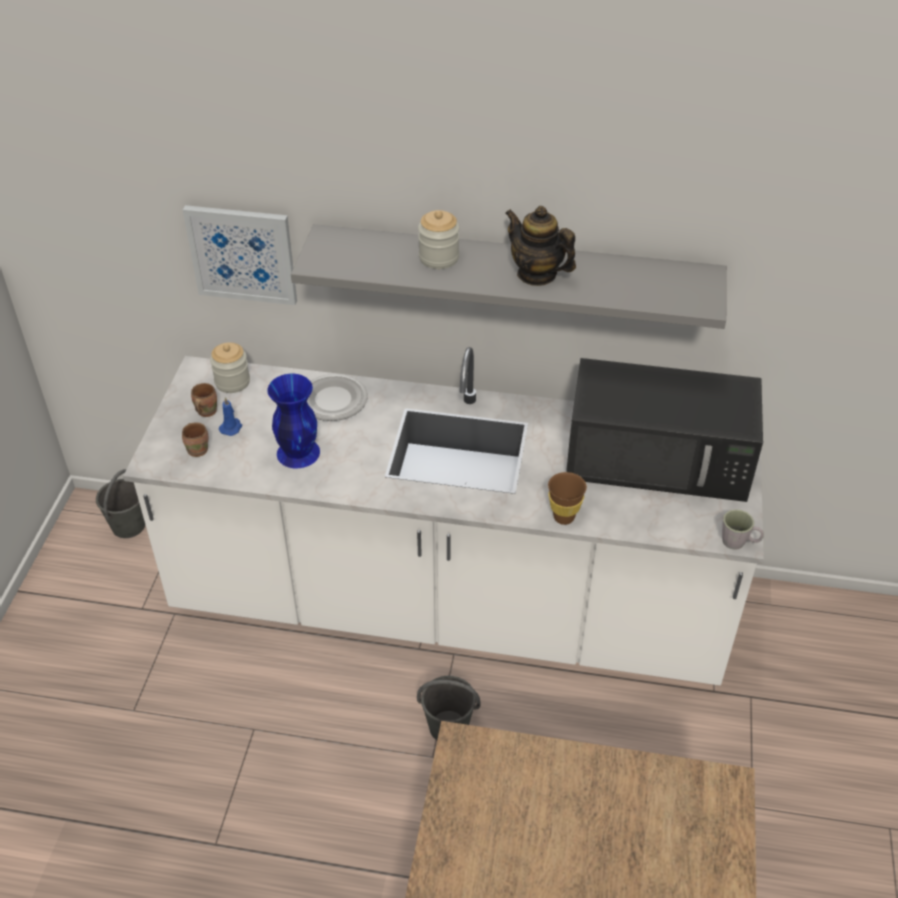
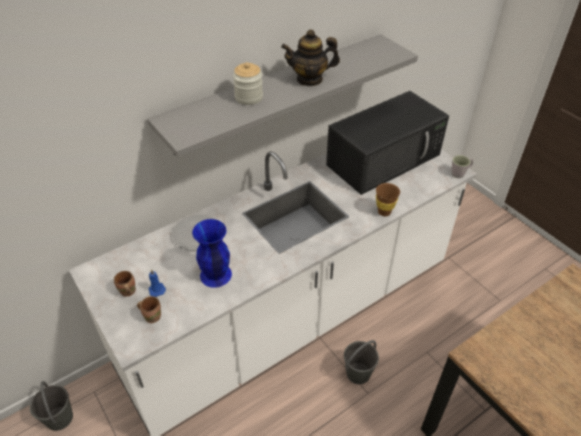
camera: 45 degrees left, 0 degrees up
(232, 382) = (122, 264): jar -> none
(242, 254) = (97, 167): picture -> none

